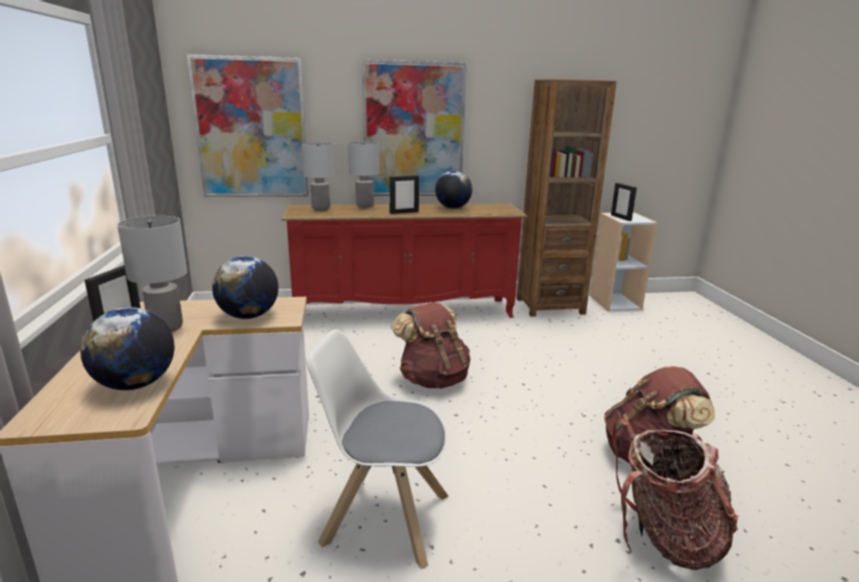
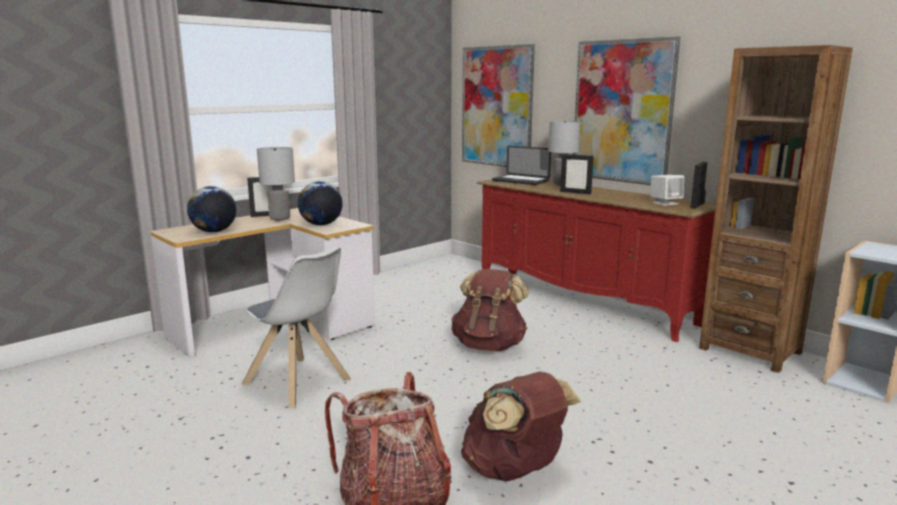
camera: 55 degrees right, 5 degrees down
(321, 209) = (520, 181): grey table lamp -> laptop
(382, 517) = (299, 383): chair -> chair turned 150 degrees clockwise
(452, 208) = (635, 197): globe -> none
(485, 209) = (665, 203): none -> white speaker
(621, 217) = (873, 249): picture frame -> picture frame (697, 205)

